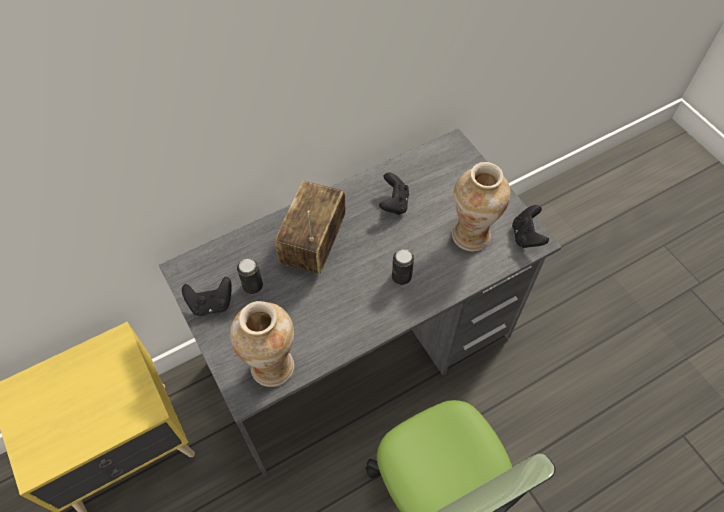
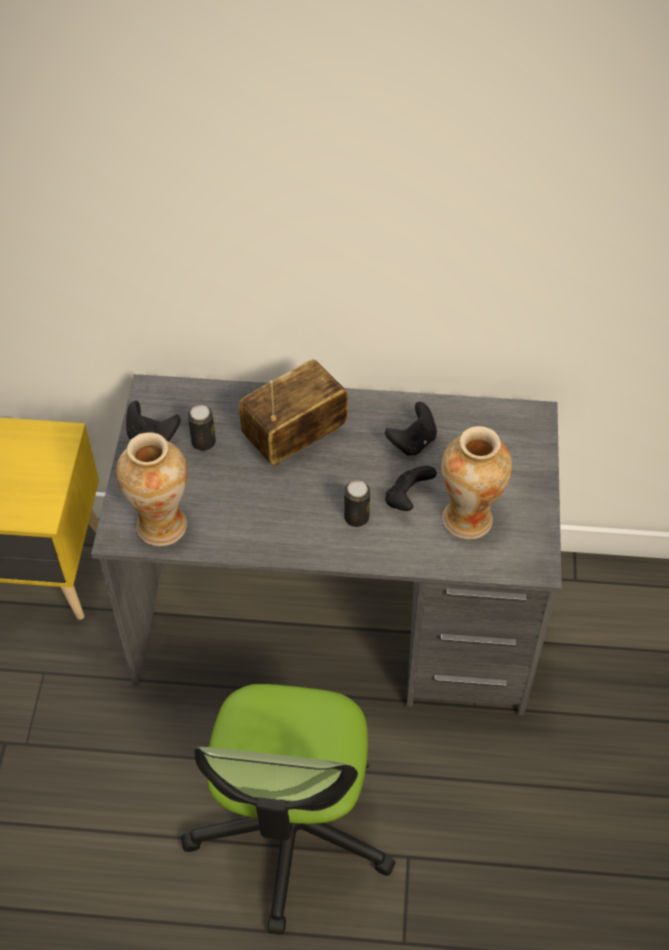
camera: 35 degrees right, 5 degrees down
(526, 236) = (530, 555): black game controller -> black game controller (407, 499)

